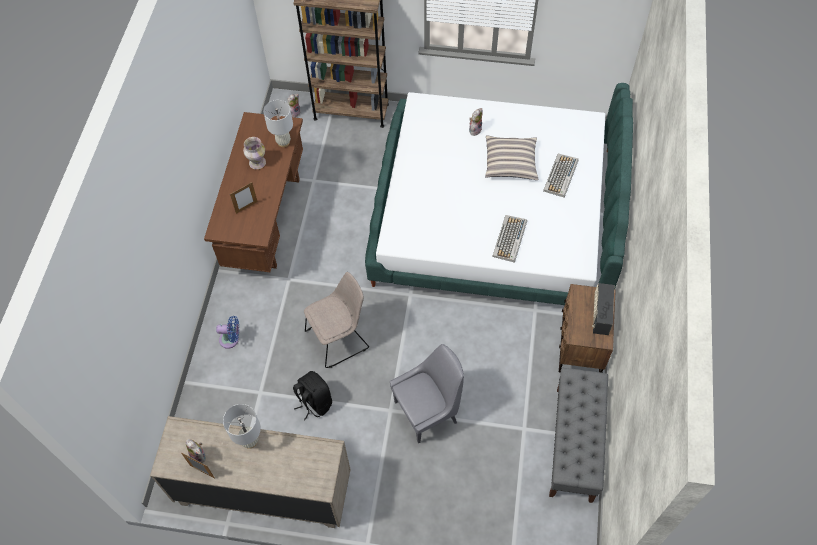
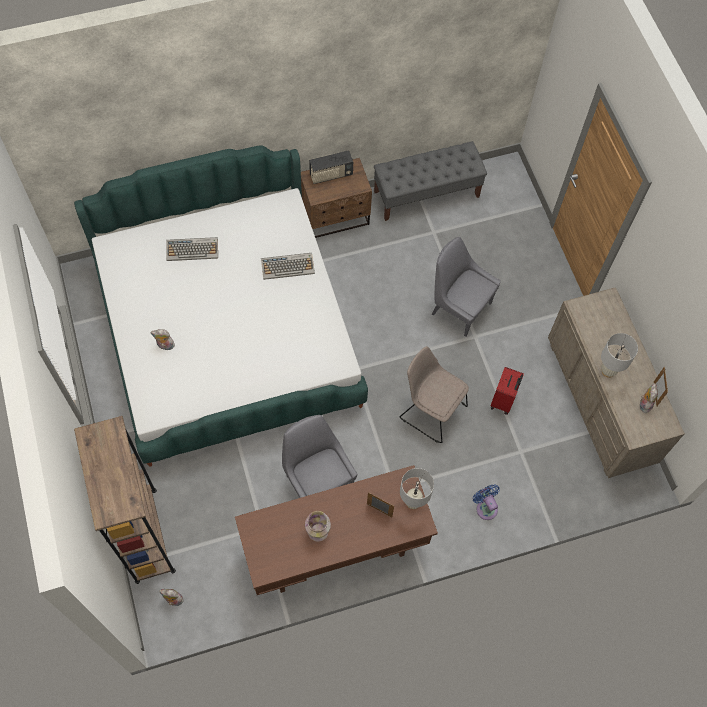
camera: 120 degrees left, 5 degrees up
(283, 142) = (277, 518): white table lamp -> white table lamp (413, 502)
(314, 402) = (503, 400): black backpack -> red suitcase
(327, 230) = (317, 480): none -> grey chair
(510, 162) = (195, 298): pillow -> none

